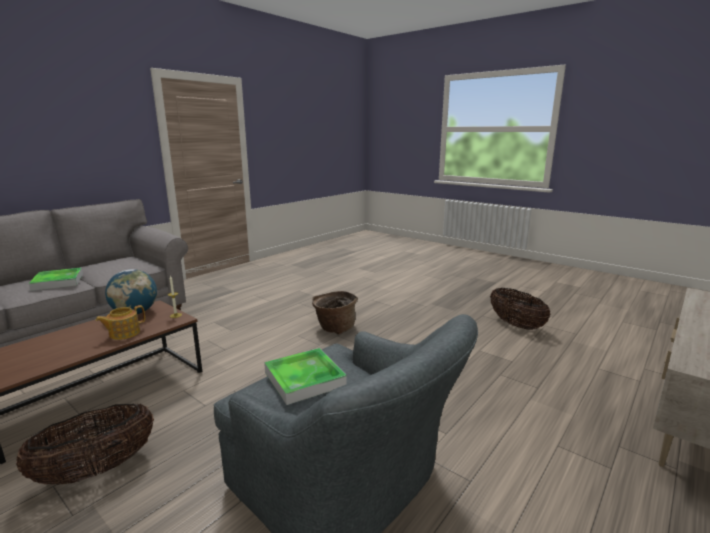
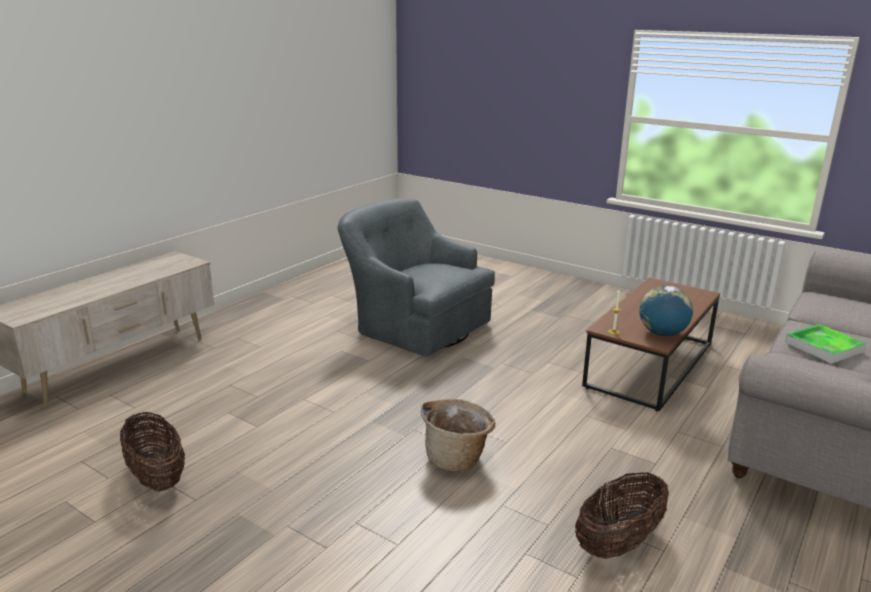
camera: 175 degrees right, 5 degrees up
(97, 469) = (578, 328): basket -> basket (618, 543)
(124, 333) = (632, 313): teapot -> none
(304, 379) = (443, 271): tray -> none

